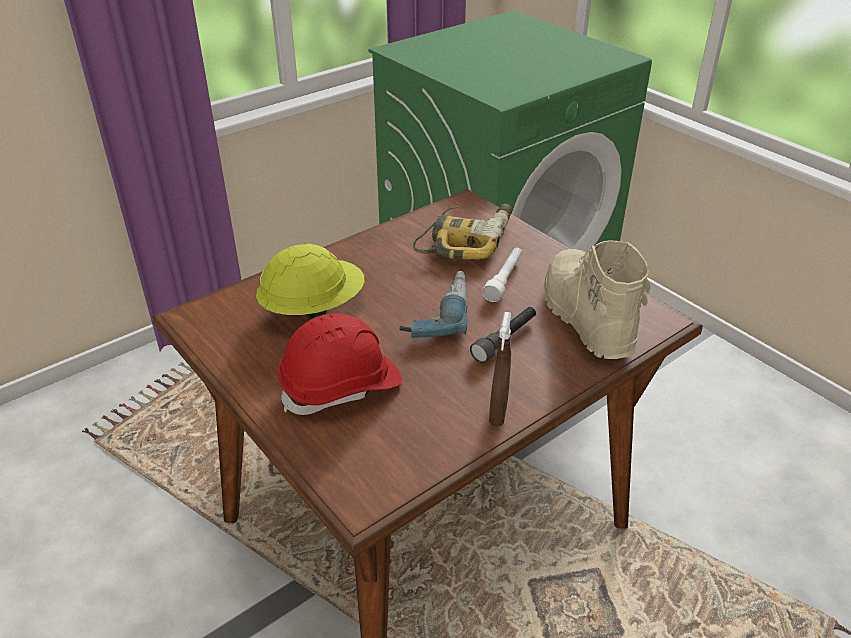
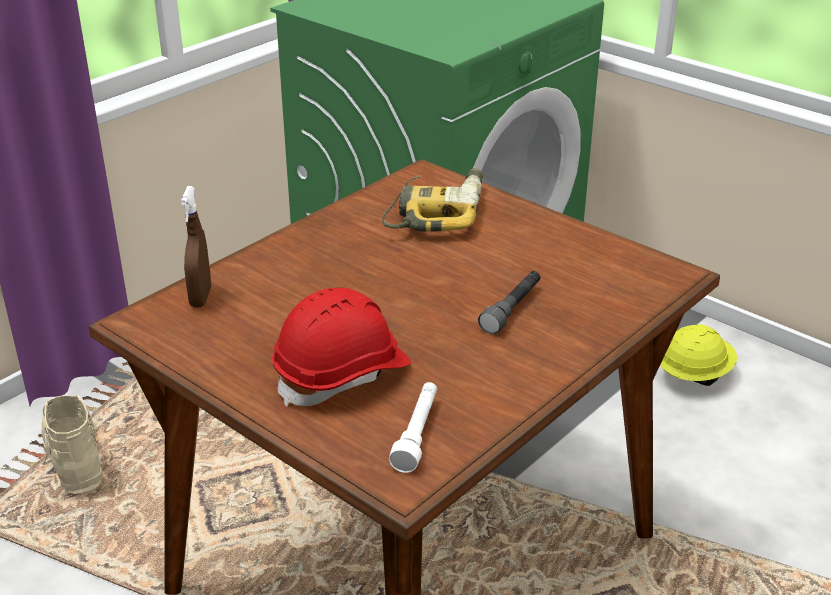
camera: 10 degrees left, 5 degrees down
(313, 308) = (282, 299): yellow hard hat -> yellow hard hat (693, 375)
(436, 312) = (426, 289): power drill -> none
(498, 412) = (526, 380): brown spray bottle -> brown spray bottle (200, 297)
(504, 280) = (493, 249): white flashlight -> white flashlight (417, 434)
(585, 319) = (593, 280): beige boot -> beige boot (73, 457)

